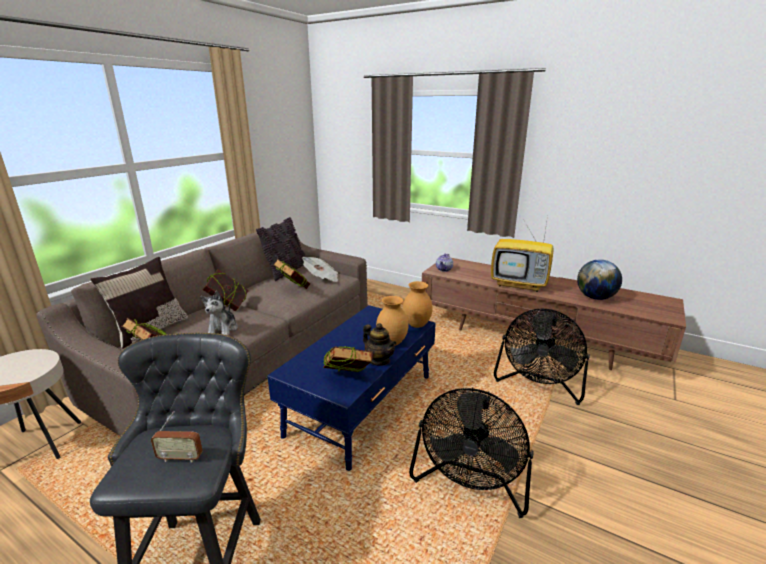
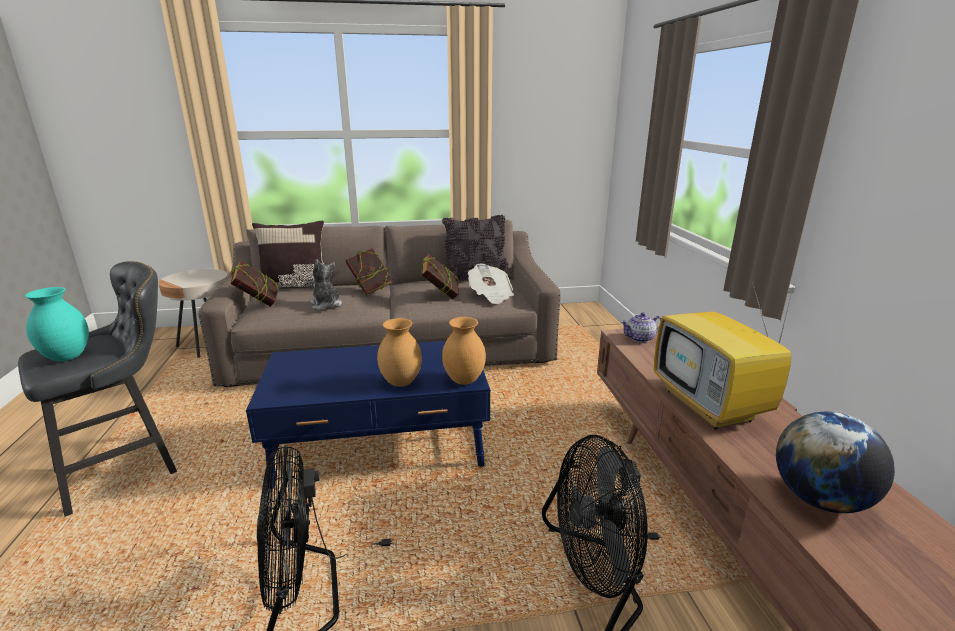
camera: 50 degrees right, 0 degrees up
(180, 458) = (68, 357): radio -> turquoise vase
(223, 329) = (326, 305): plush toy -> plush toy turned 90 degrees clockwise
(347, 381) = (294, 390): book -> none
(379, 360) = (353, 390): teapot -> none

